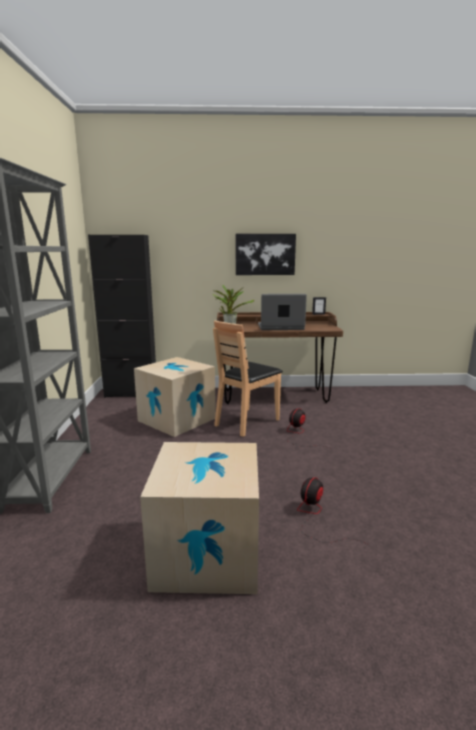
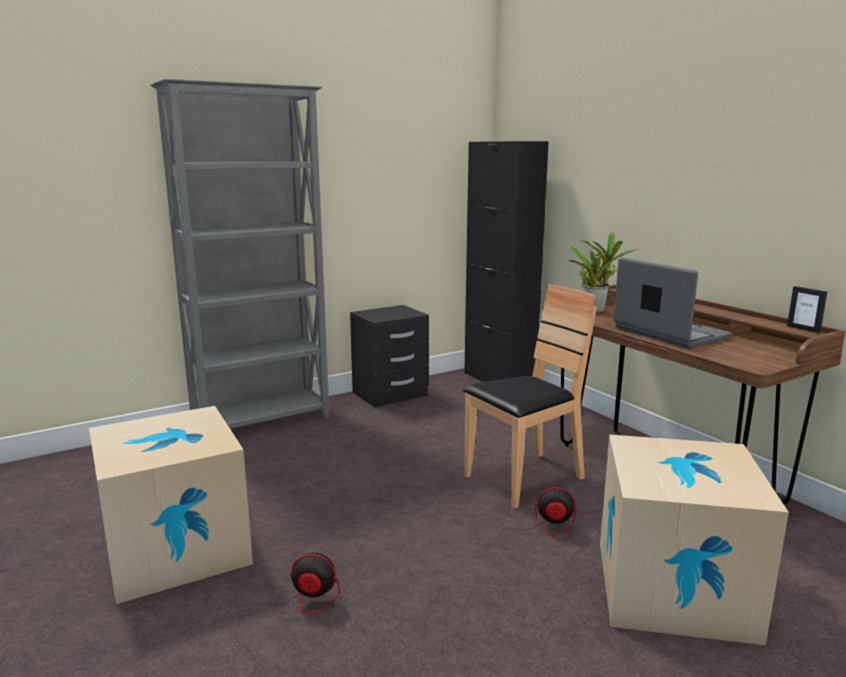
camera: 60 degrees right, 0 degrees up
(92, 424) = (390, 394): none -> black nightstand
(177, 419) = (463, 430): cardboard box -> cardboard box (673, 589)
(247, 422) = (524, 478): brown chair -> brown chair turned 135 degrees clockwise
(265, 254) = (718, 179): picture -> none

